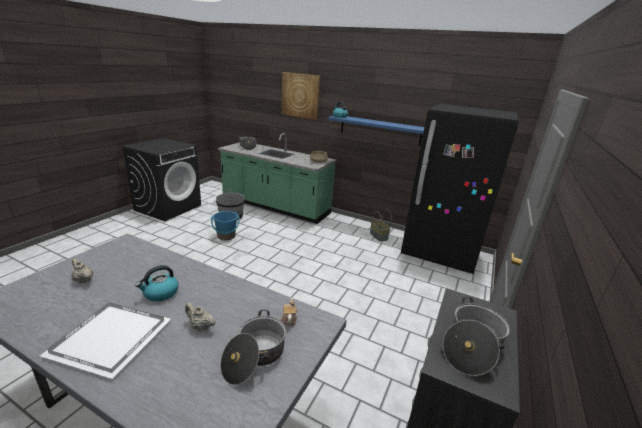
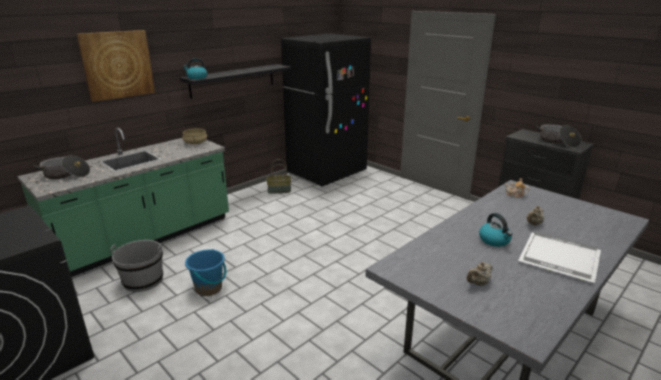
camera: 70 degrees left, 0 degrees up
(254, 357) = (557, 208): cooking pot -> none
(380, 130) = (233, 80): blue shelf -> black shelf

